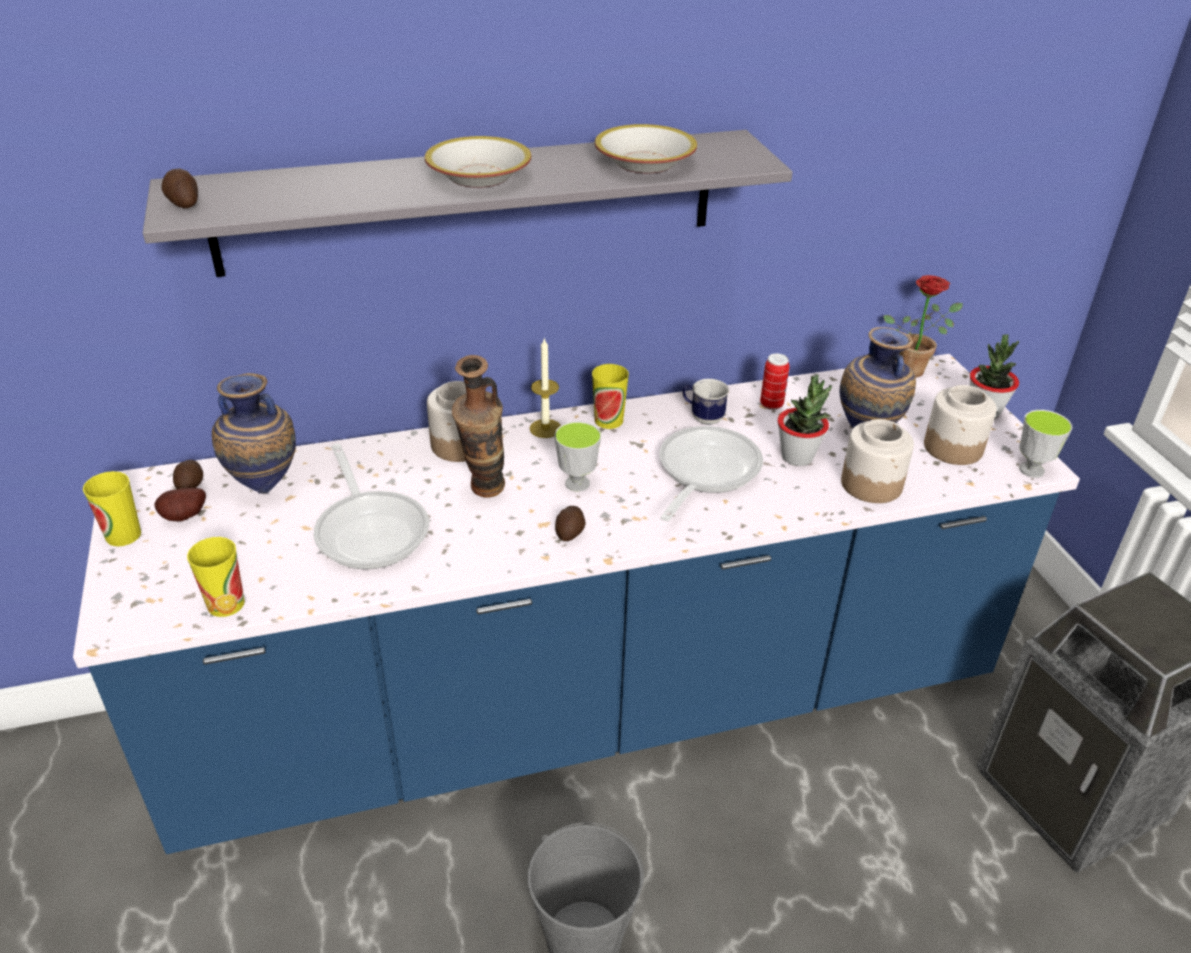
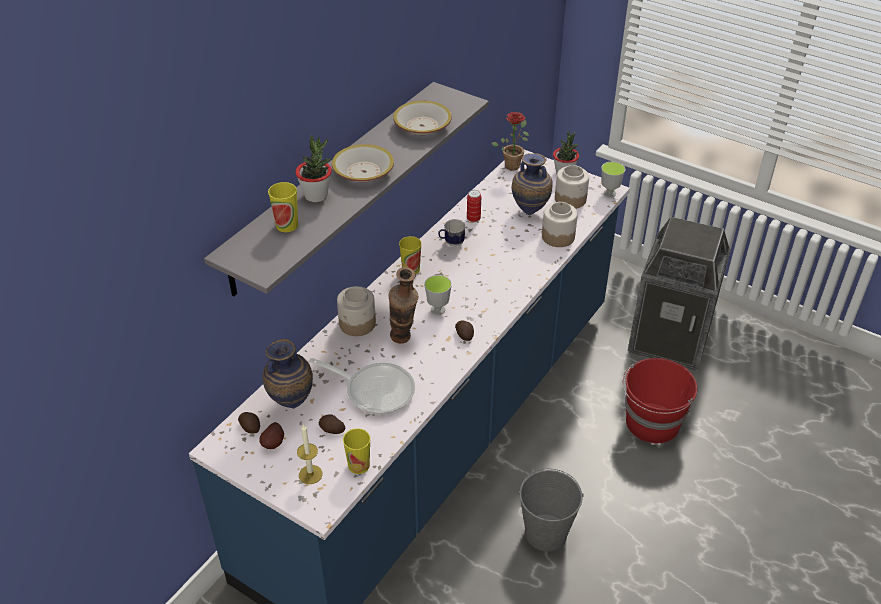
camera: 40 degrees left, 5 degrees up
(123, 535) = (256, 471): cup -> cup (287, 225)
(183, 203) = (252, 262): potato -> potato (331, 430)
(545, 428) = (386, 291): candle -> candle (310, 474)
(704, 472) = (485, 271): frying pan -> none
(797, 457) = (514, 240): potted plant -> potted plant (316, 195)
(914, 901) = (652, 423): none -> red bucket

